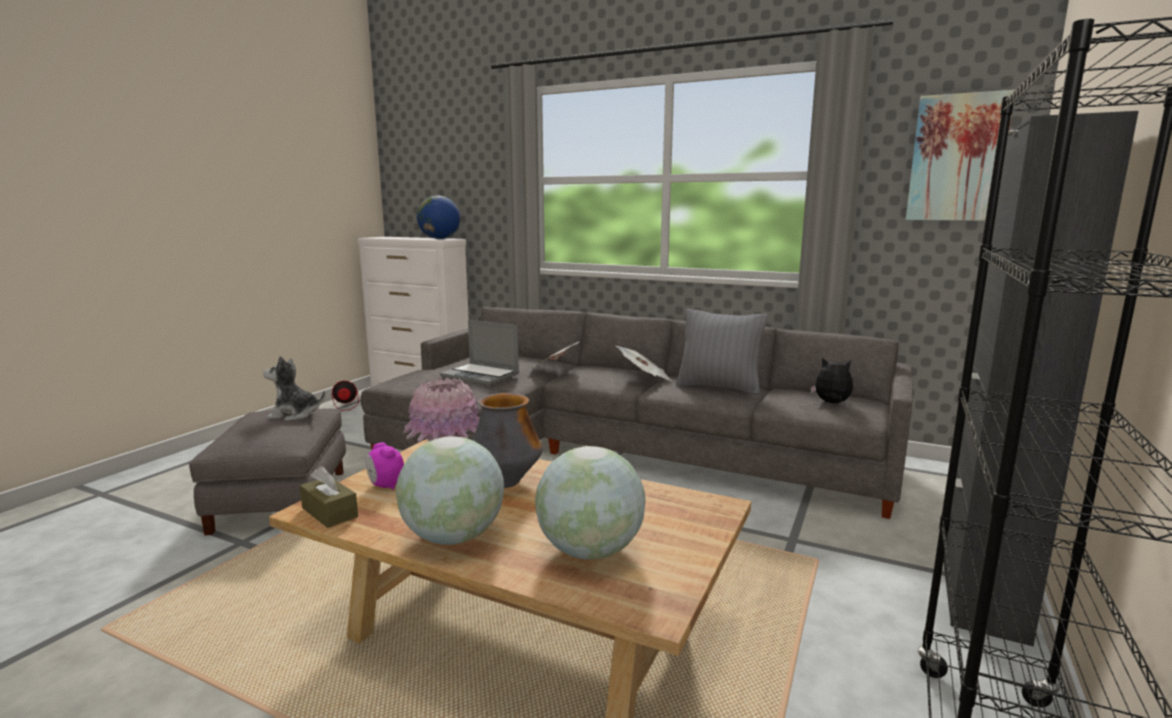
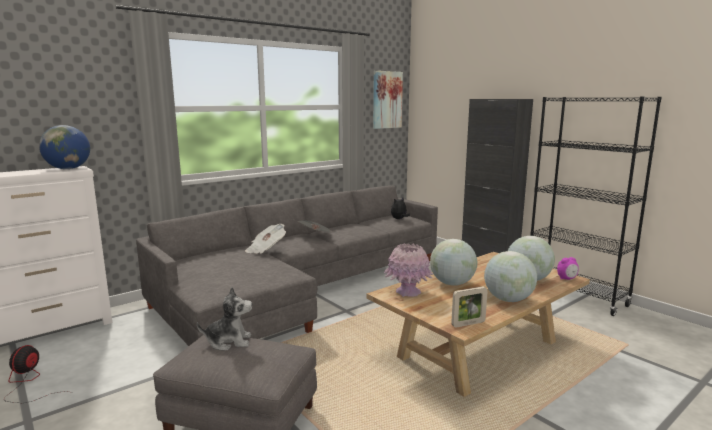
camera: 65 degrees left, 0 degrees up
(295, 415) = (229, 342): plush toy -> plush toy turned 120 degrees counterclockwise
(329, 512) = (468, 324): brown tissue box -> picture frame
(386, 486) = (439, 309): alarm clock -> alarm clock (566, 279)
(481, 375) = (250, 266): laptop -> none
(506, 483) = (452, 284): vase -> globe
(719, 387) = (353, 228): grey pillow -> none

